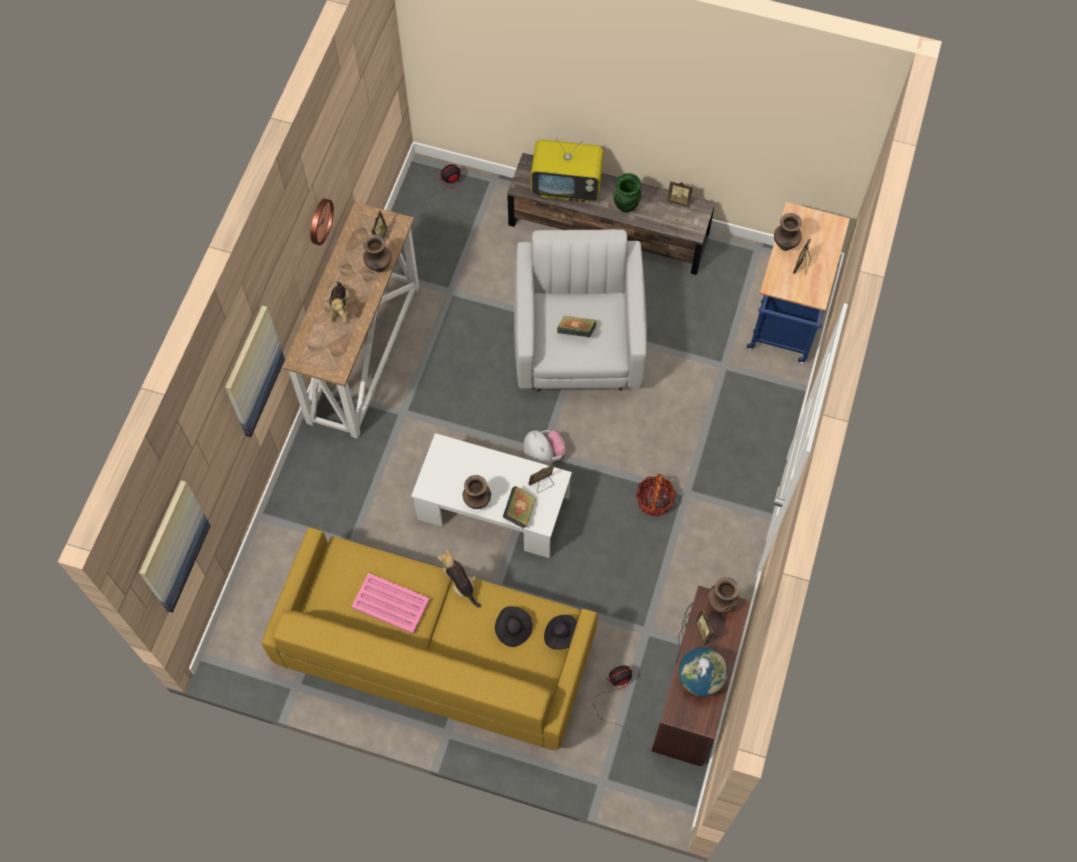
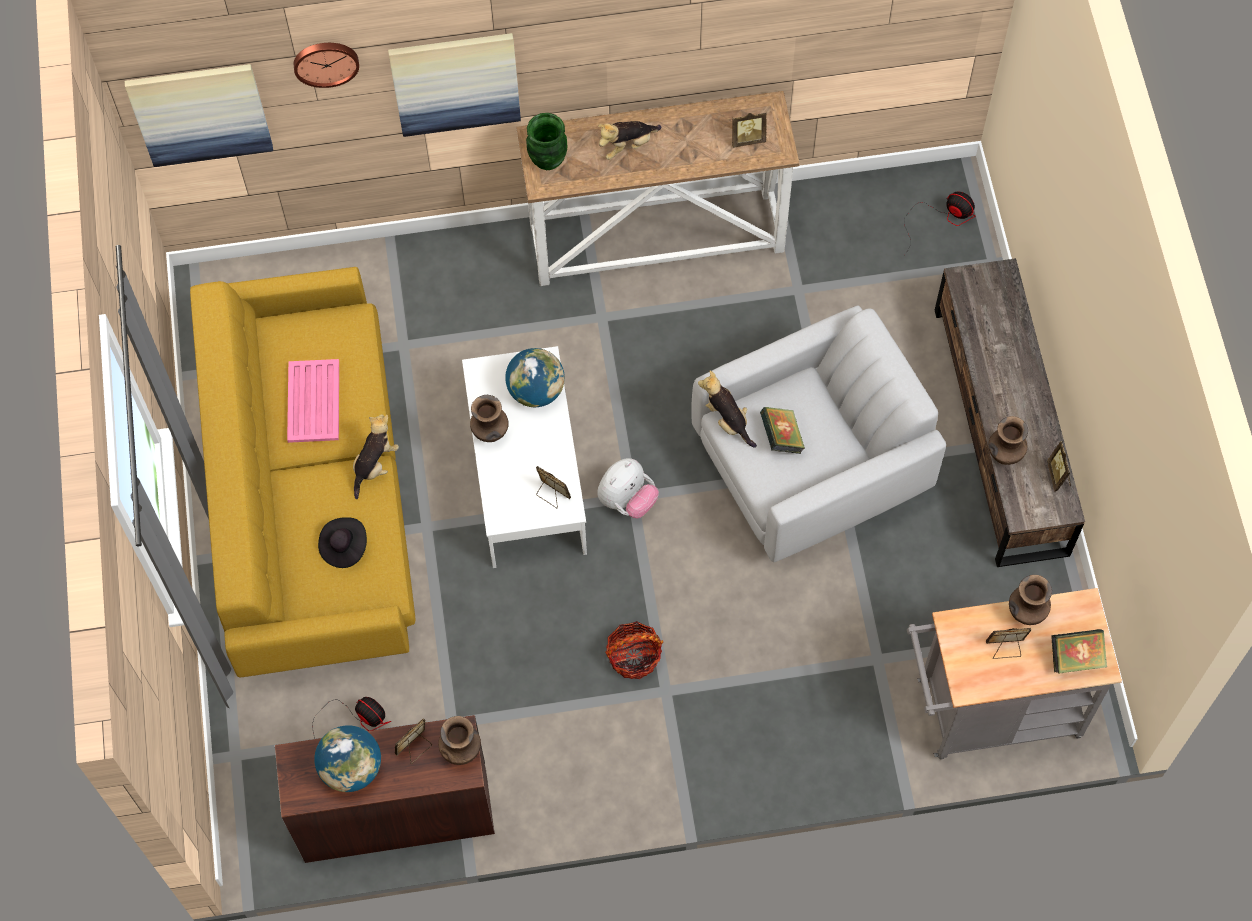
camera: 65 degrees right, 0 degrees up
(319, 221) = (691, 49): wall clock -> wall clock (326, 62)
(379, 267) = (707, 159): brown vase -> brown vase (1003, 456)
(461, 460) = (536, 391): none -> globe
(519, 511) = (501, 486): book -> book (1076, 657)
(547, 357) = (727, 420): none -> plush toy
(561, 635) = (363, 604): black hat -> none
(567, 186) = (996, 333): television -> none
(625, 206) = (1009, 415): green vase -> green vase (547, 160)
(785, 323) = (988, 711): blue cart -> grey cart

